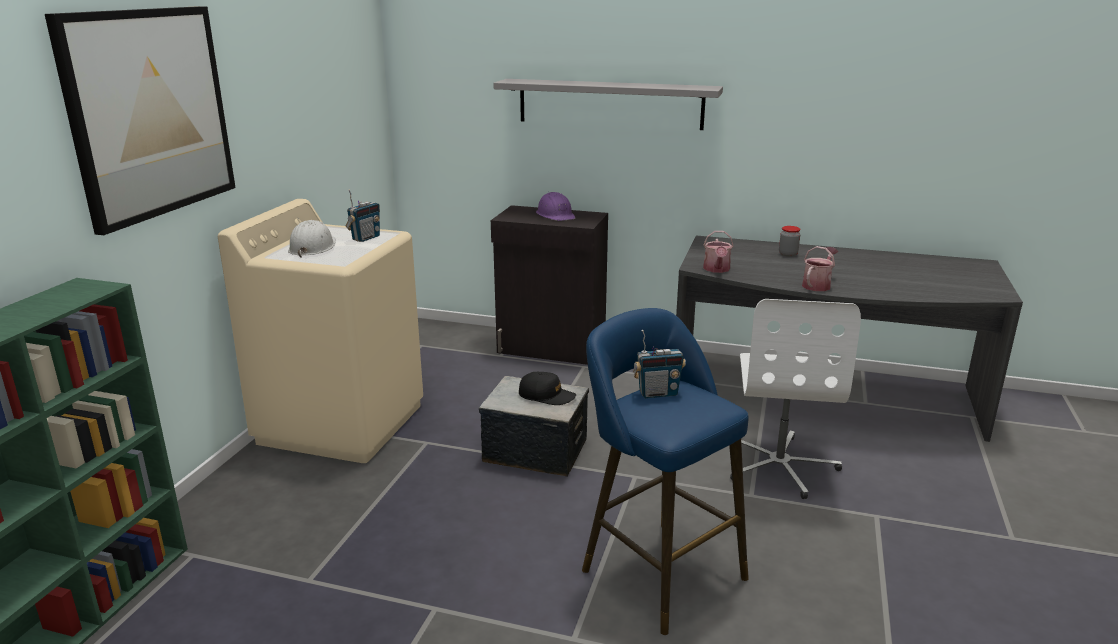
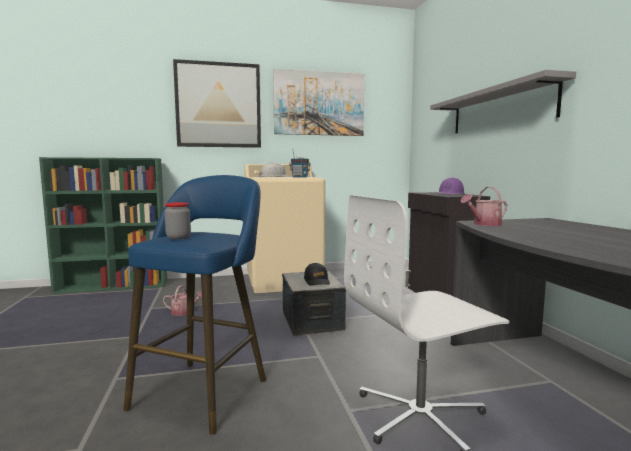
camera: 60 degrees right, 15 degrees down
(290, 73) = (319, 103): none -> picture
(658, 393) = (207, 232): radio -> none
(788, 254) = (598, 231): jar -> jar (178, 237)
(818, 285) = (544, 241): watering can -> watering can (183, 312)

